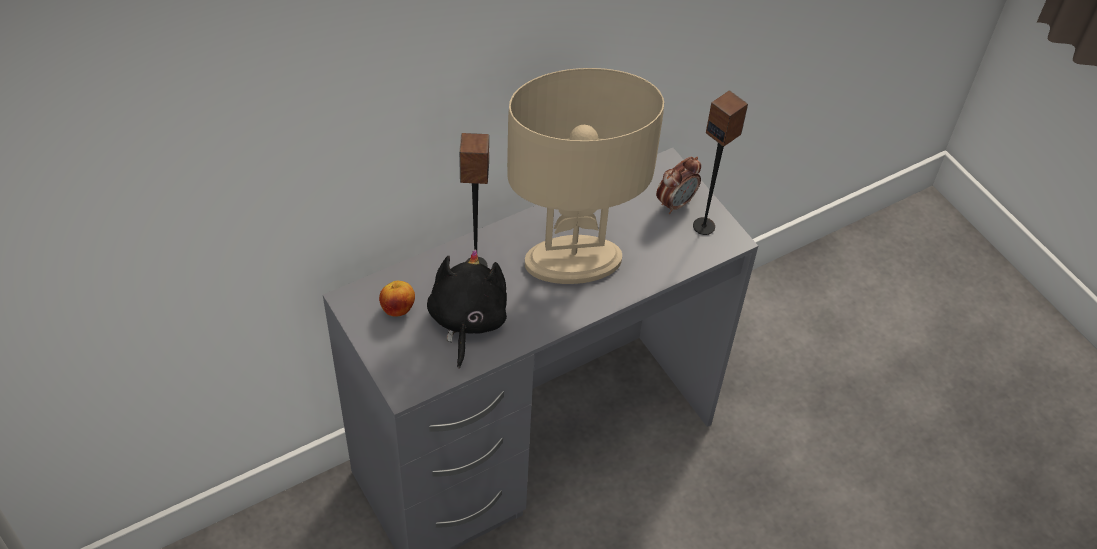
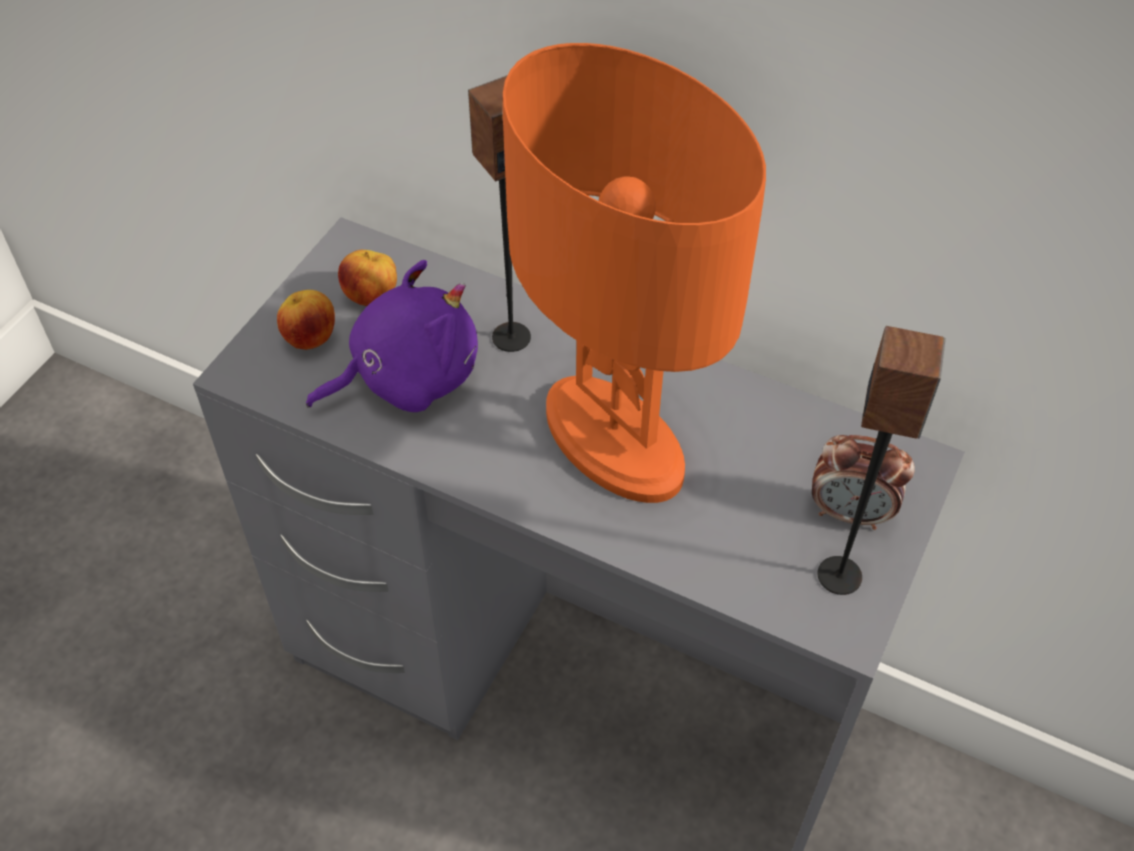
camera: 60 degrees right, 0 degrees up
(406, 348) = (310, 339): none -> apple
(467, 320) = (407, 376): black plush toy -> purple plush toy
(573, 261) = (616, 441): beige table lamp -> orange table lamp

